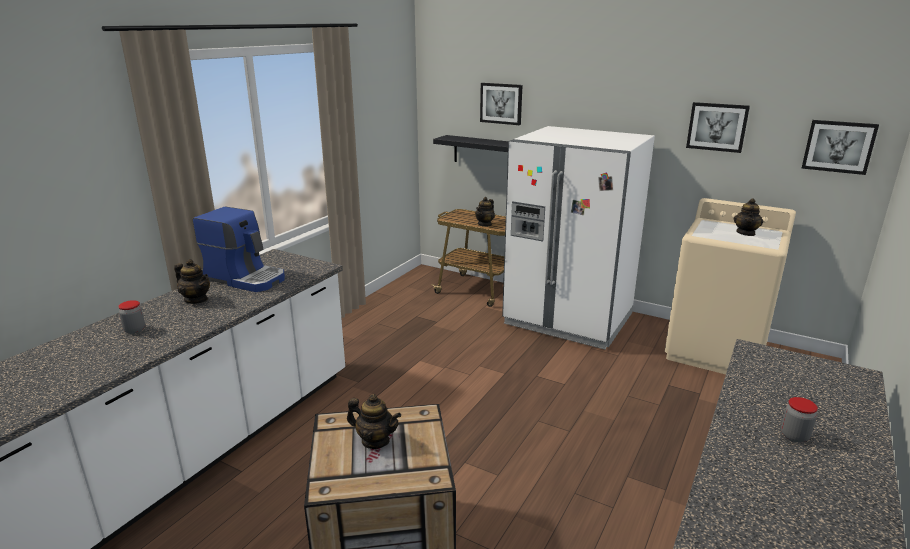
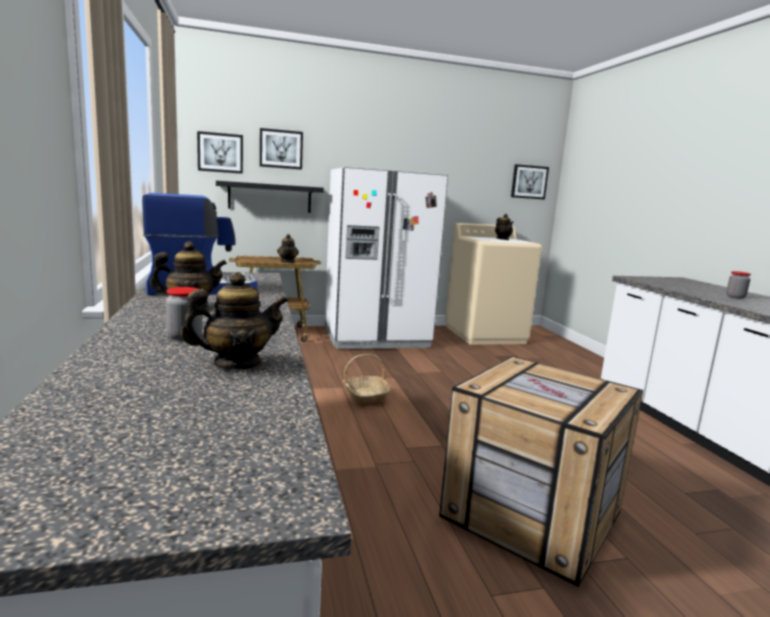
camera: 45 degrees left, 10 degrees down
(375, 441) = (536, 385): teapot -> teapot (236, 364)
(445, 385) = (364, 397): none -> basket
(717, 127) = (460, 169): picture -> picture (220, 152)

